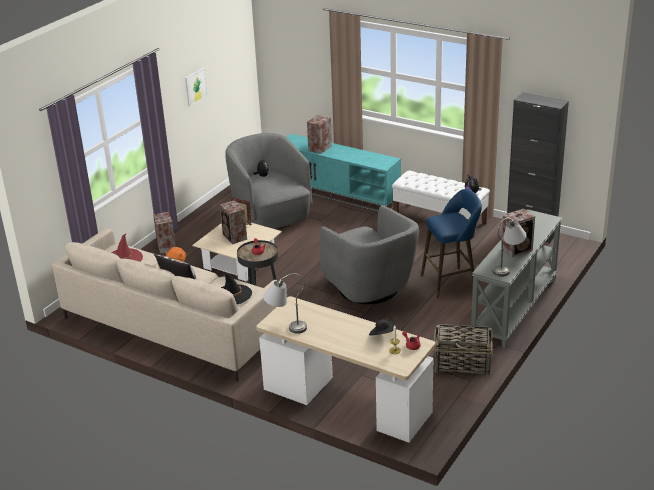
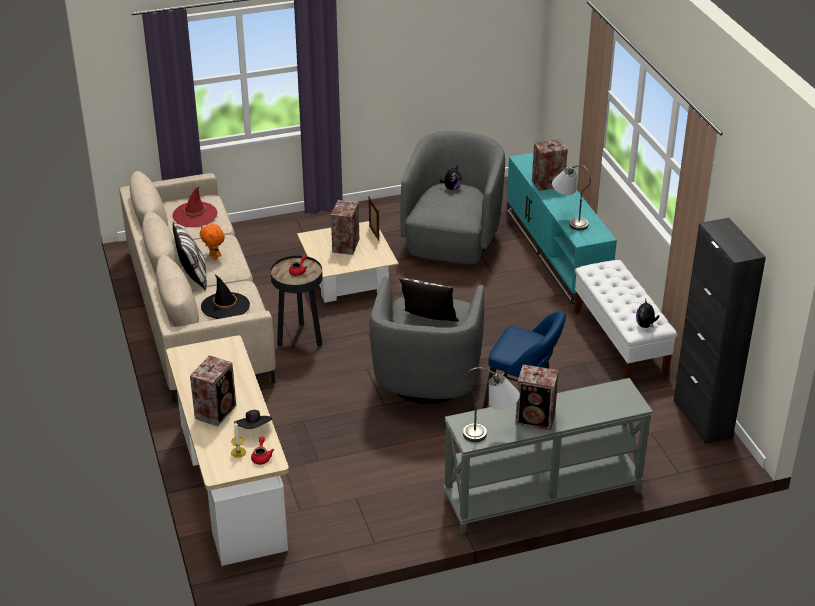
camera: 40 degrees right, 5 degrees up
(166, 246) = (309, 223): speaker -> speaker (217, 411)
(195, 86) = (416, 47): picture -> none
(285, 327) = (186, 366): grey table lamp -> grey table lamp (568, 220)
(362, 243) = (429, 320): none -> pillow
(463, 364) = (394, 521): basket -> none

